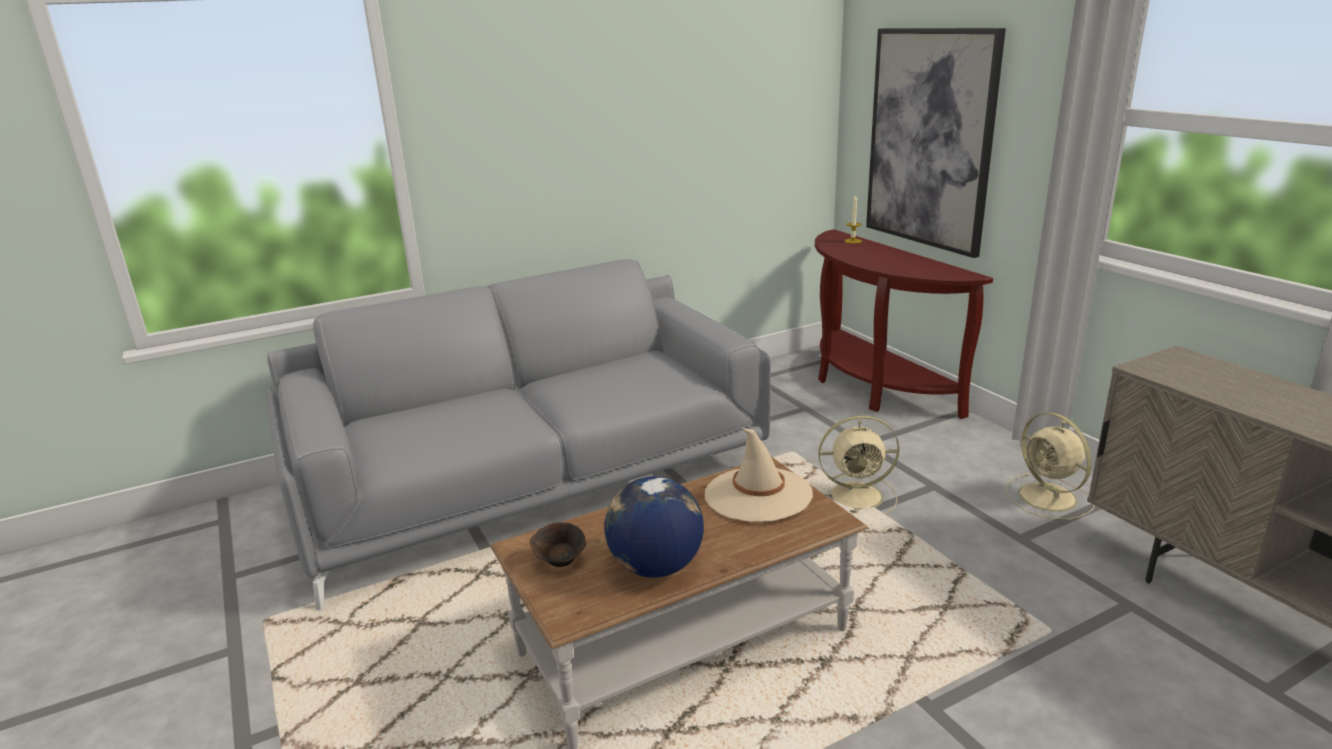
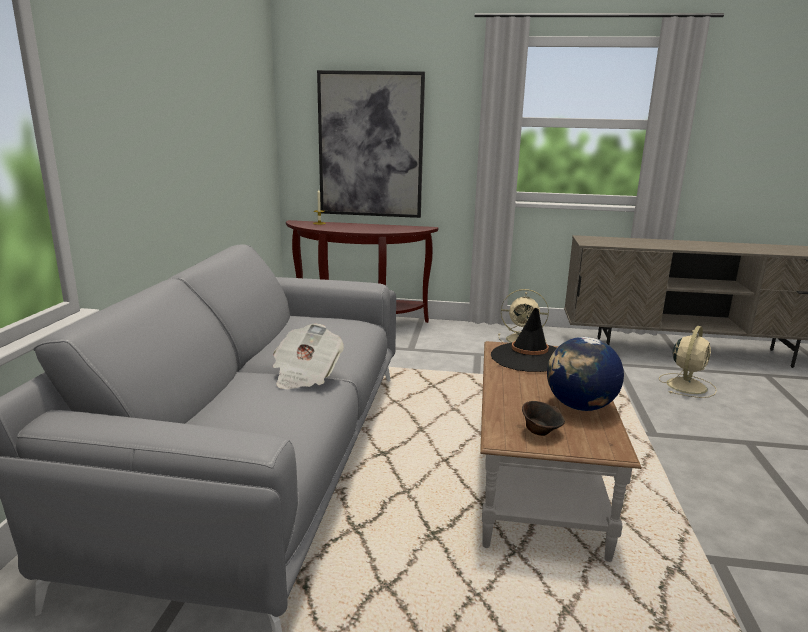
camera: 55 degrees left, 5 degrees down
(521, 412) = (305, 375): none -> newspaper
(758, 495) = (528, 357): beige hat -> black hat
(858, 496) = (459, 372): beige fan -> beige fan (687, 385)

